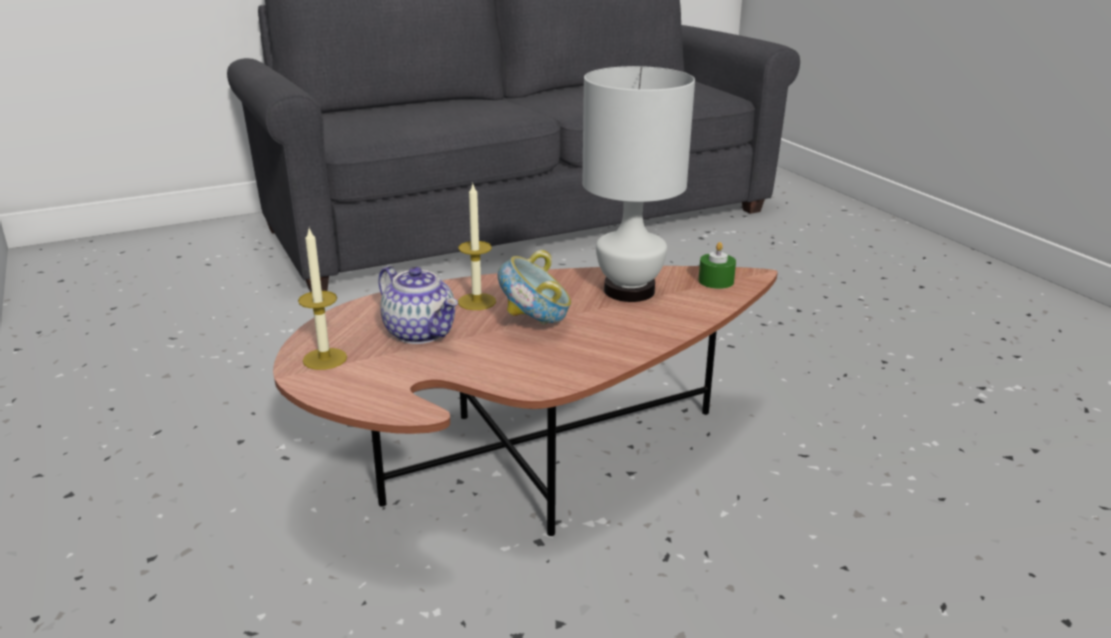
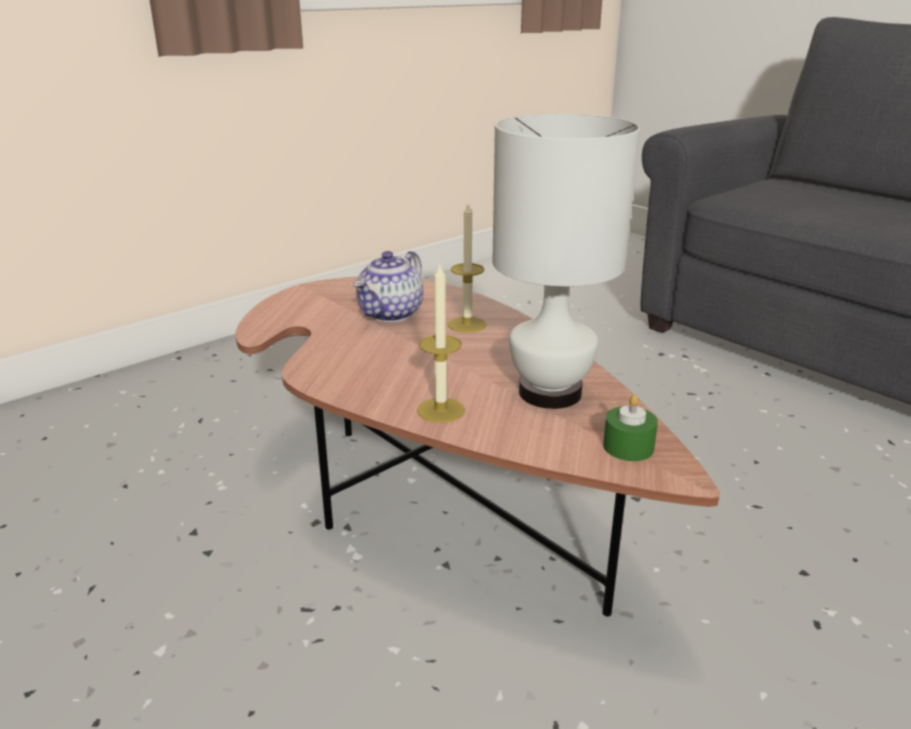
camera: 75 degrees right, 0 degrees up
(325, 359) = (332, 292): candle -> candle (441, 410)
(535, 324) = (432, 355): bowl -> none

